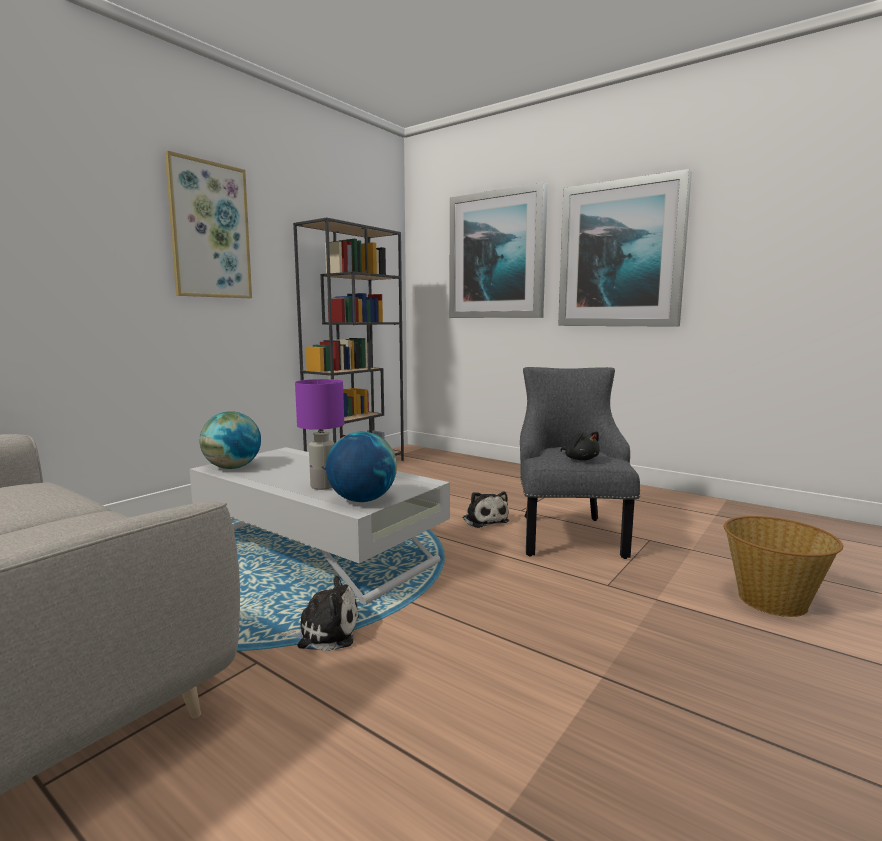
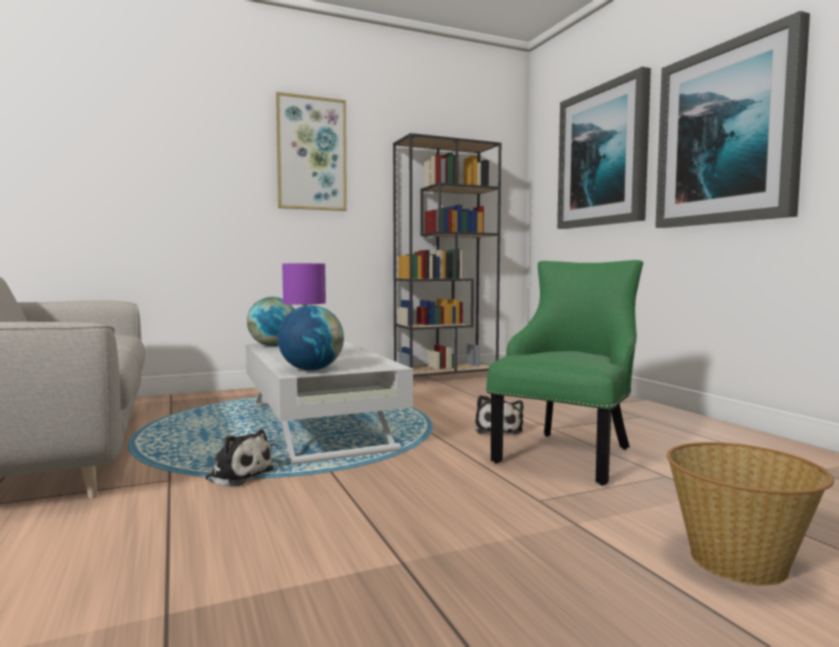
camera: 30 degrees right, 5 degrees down
(569, 537) = (566, 457): grey armchair -> green armchair
(580, 459) = (556, 358): black plush toy -> none

